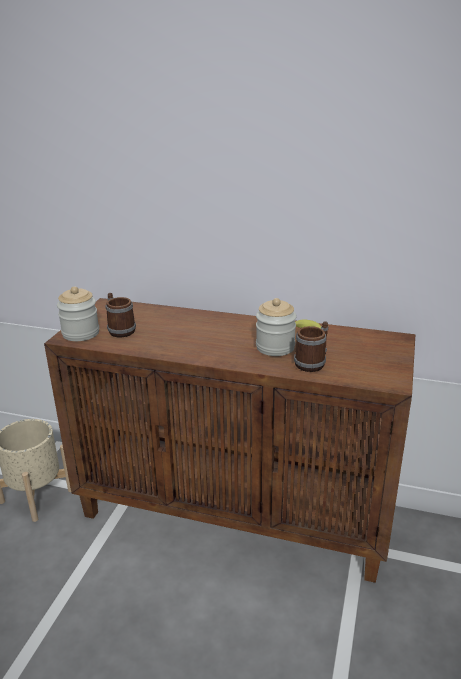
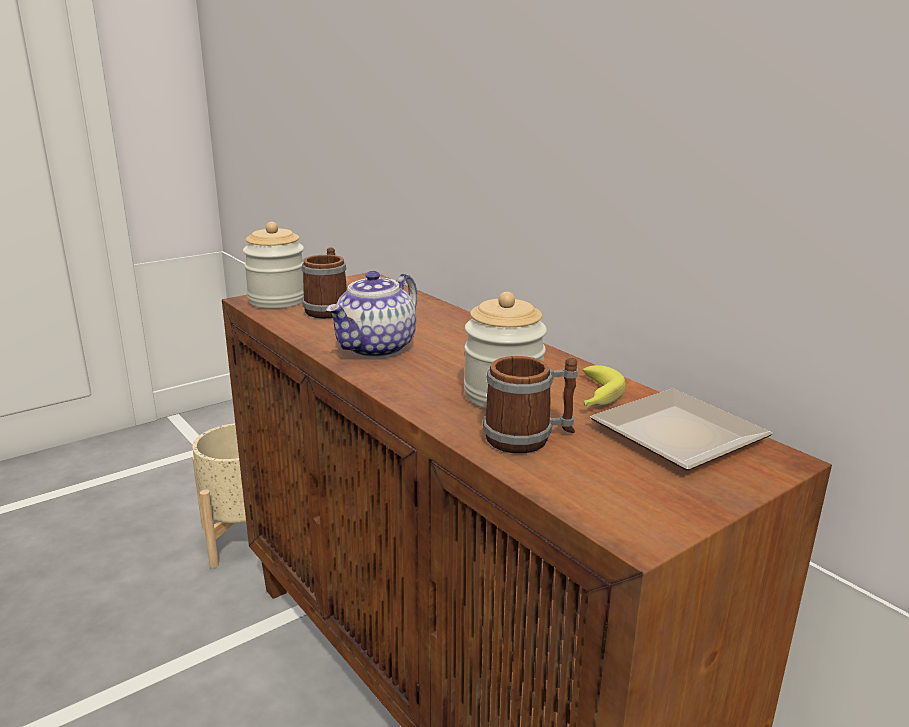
camera: 35 degrees right, 5 degrees down
(184, 344) = (376, 348): none -> teapot
(357, 340) = (677, 432): none -> plate

